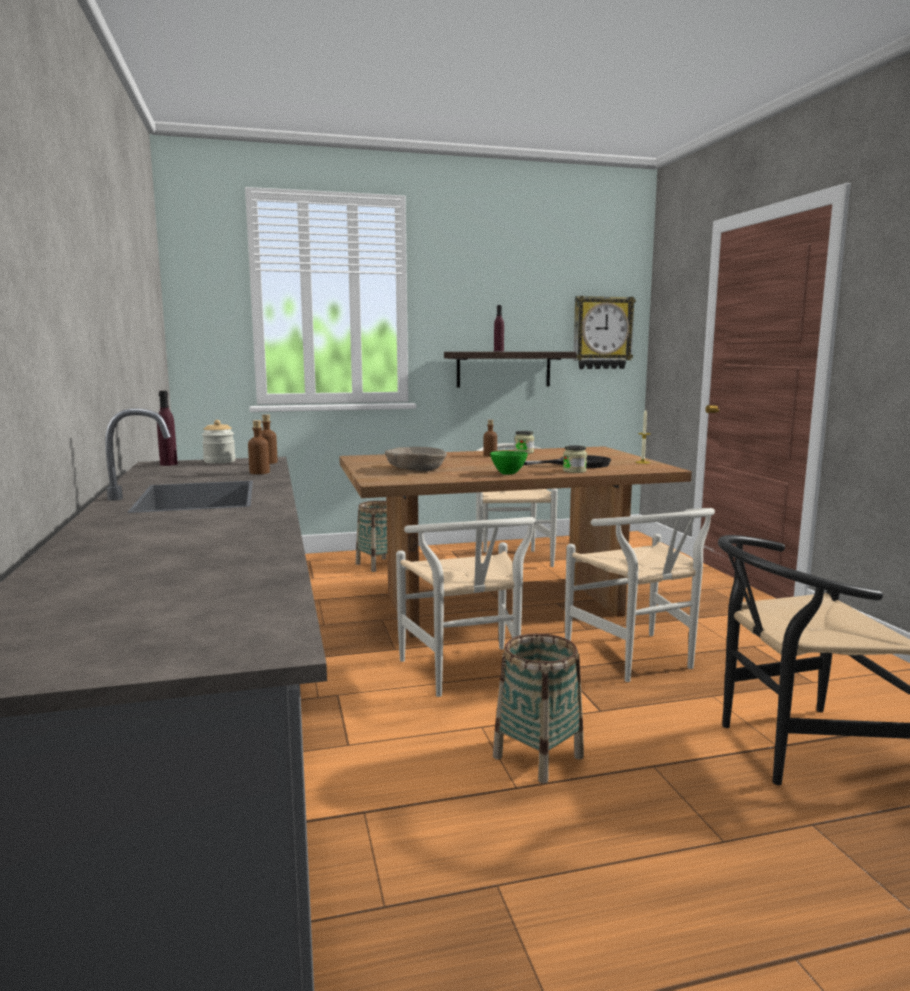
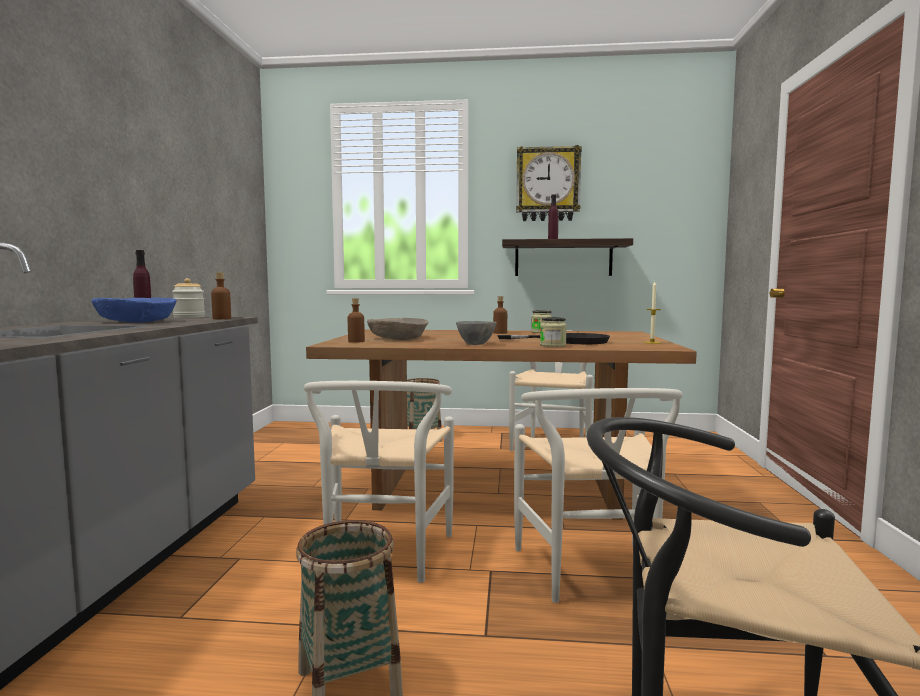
camera: 20 degrees right, 5 degrees down
(200, 473) = (136, 321): none -> blue bowl
(259, 472) = (180, 322): brown bottle -> brown bottle (356, 341)
(508, 473) = (476, 344): green bowl -> grey bowl
(602, 333) = (671, 221): wall clock -> wall clock (548, 184)

